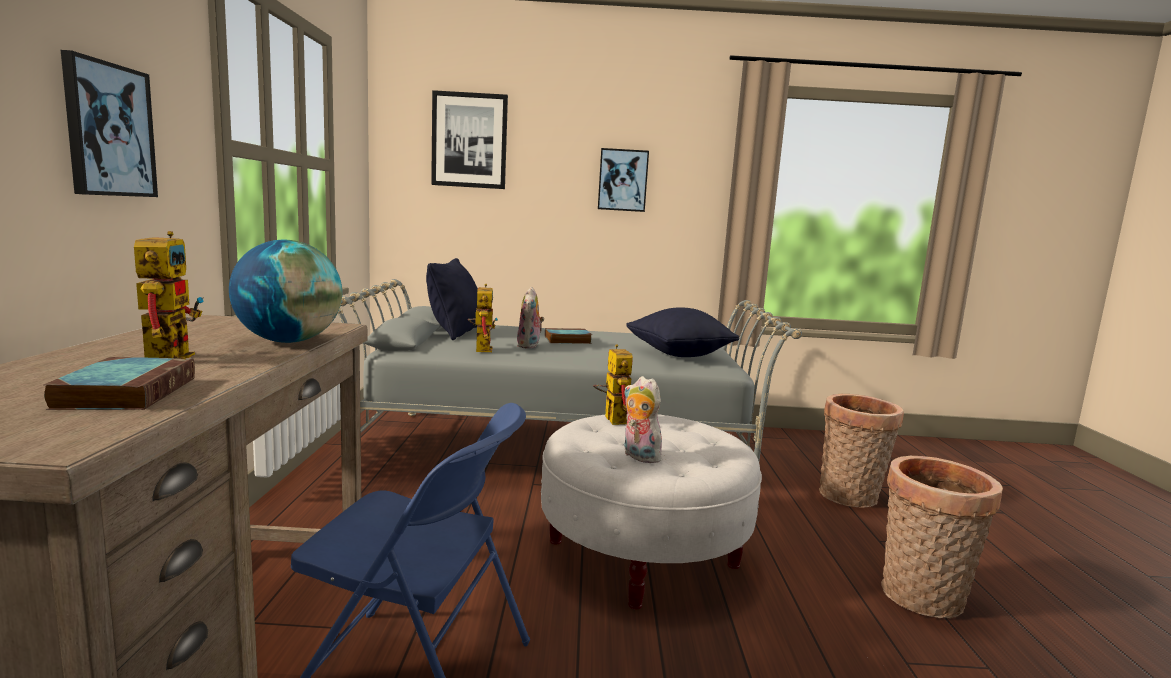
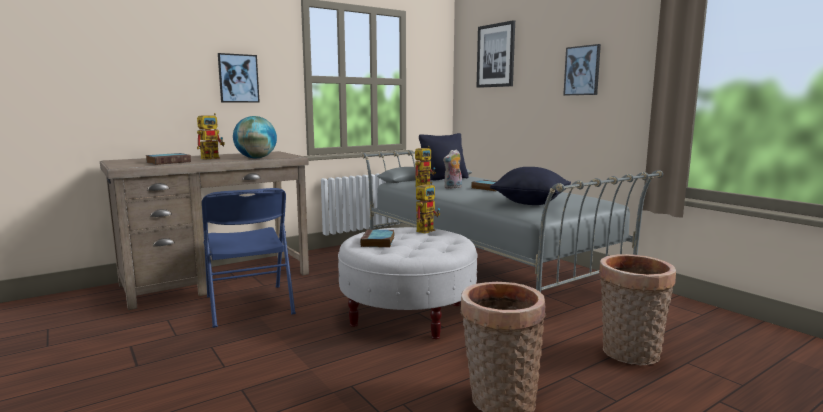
camera: 55 degrees right, 0 degrees up
(638, 456) = (378, 242): plush toy -> book

